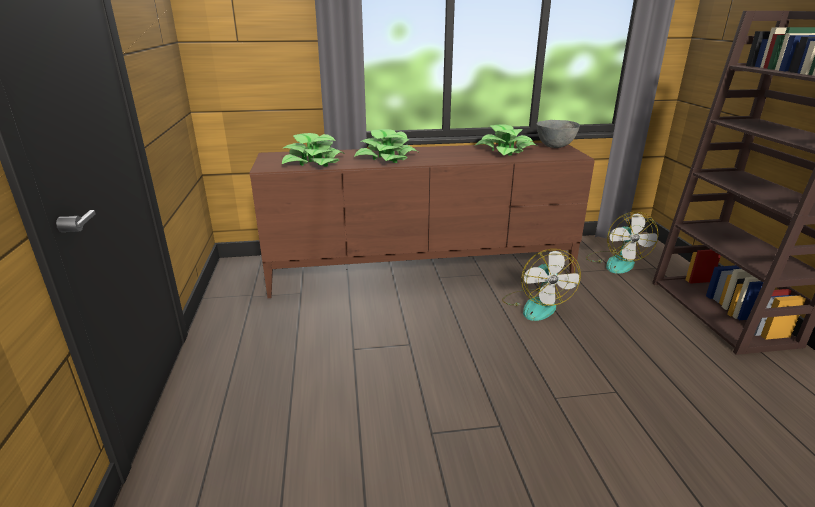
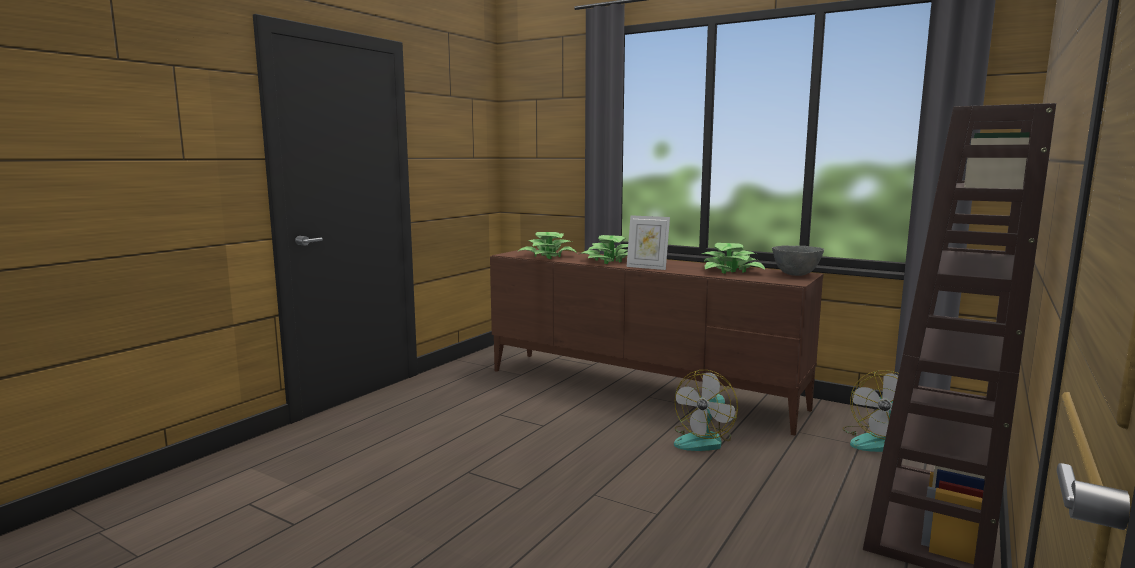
camera: 40 degrees right, 15 degrees down
(441, 160) = (647, 267): none -> picture frame

